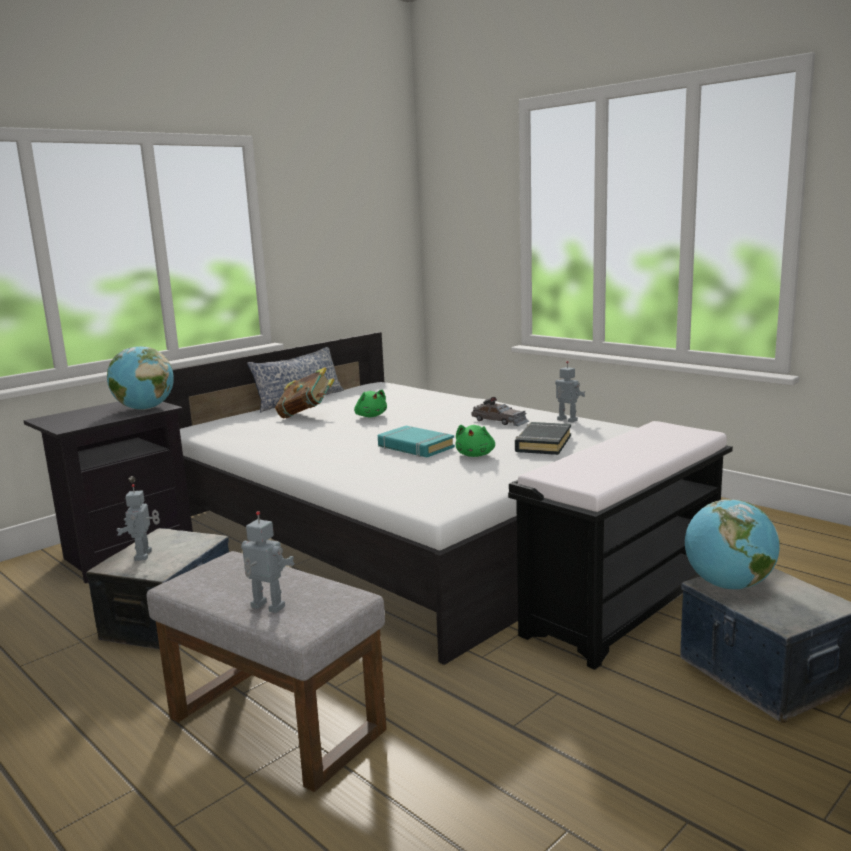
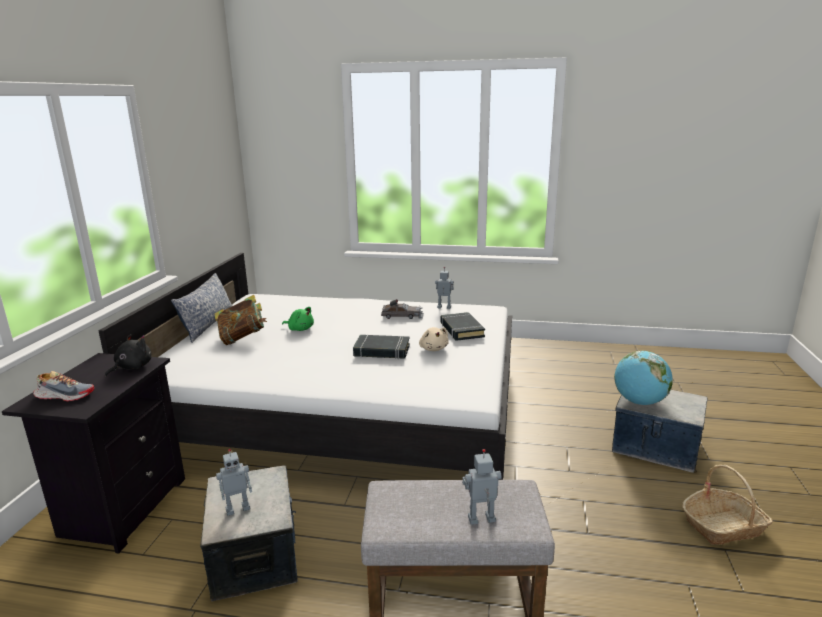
camera: 35 degrees left, 5 degrees up
(72, 418) = (65, 395): none -> shoe
(144, 409) = (132, 368): globe -> black plush toy
(145, 555) = (238, 508): toy robot -> toy robot turned 75 degrees counterclockwise
(415, 447) = (381, 351): turquoise book -> black book
(475, 455) = (433, 348): green plush toy -> beige plush toy
(624, 604) = (545, 426): black bench -> none
(729, 797) = (723, 526): none -> basket

